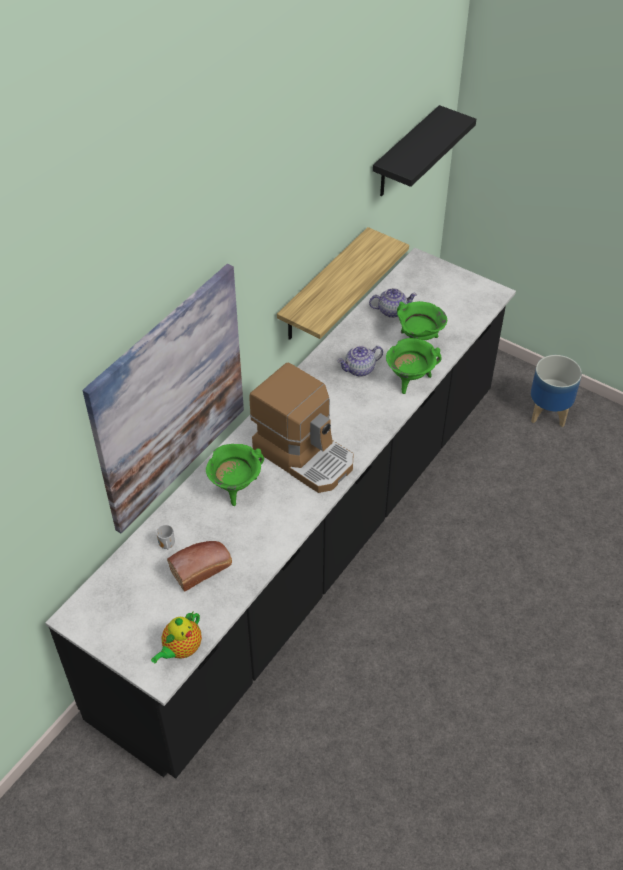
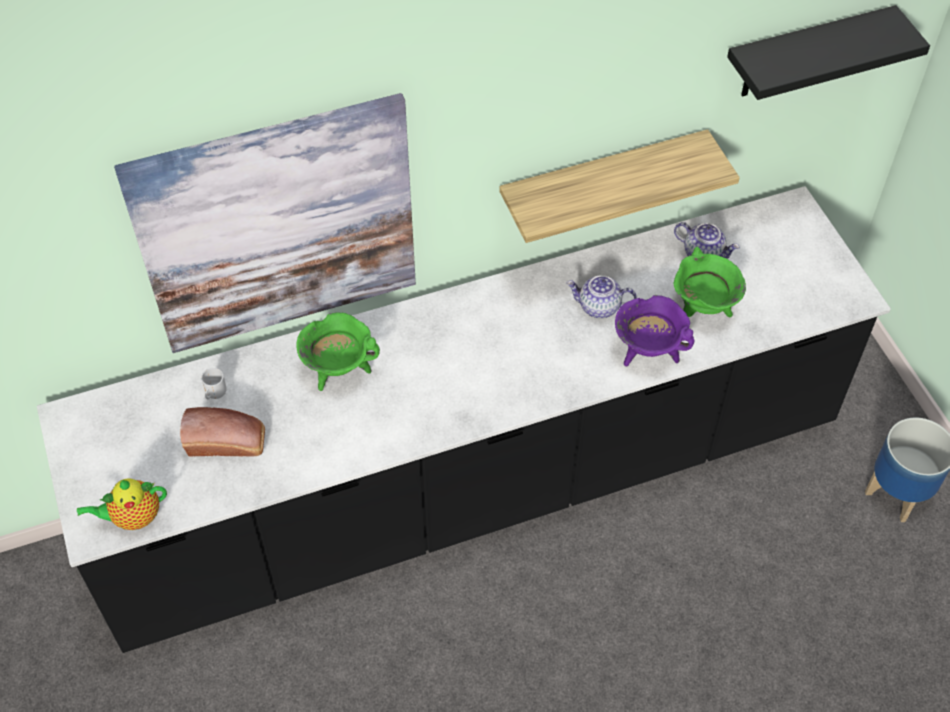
camera: 35 degrees right, 5 degrees up
(305, 455) = (446, 375): coffee machine -> none
(410, 380) = (648, 352): green cooking pot -> purple cooking pot

